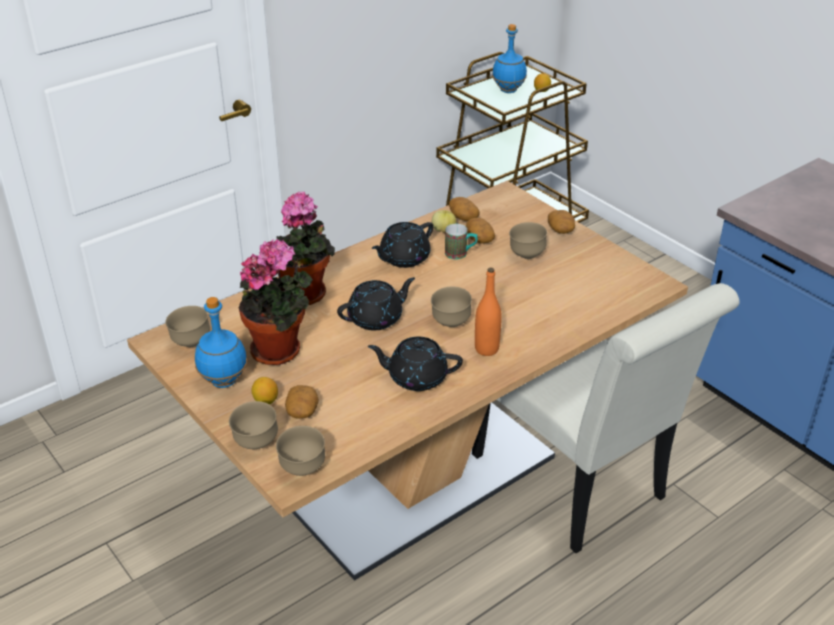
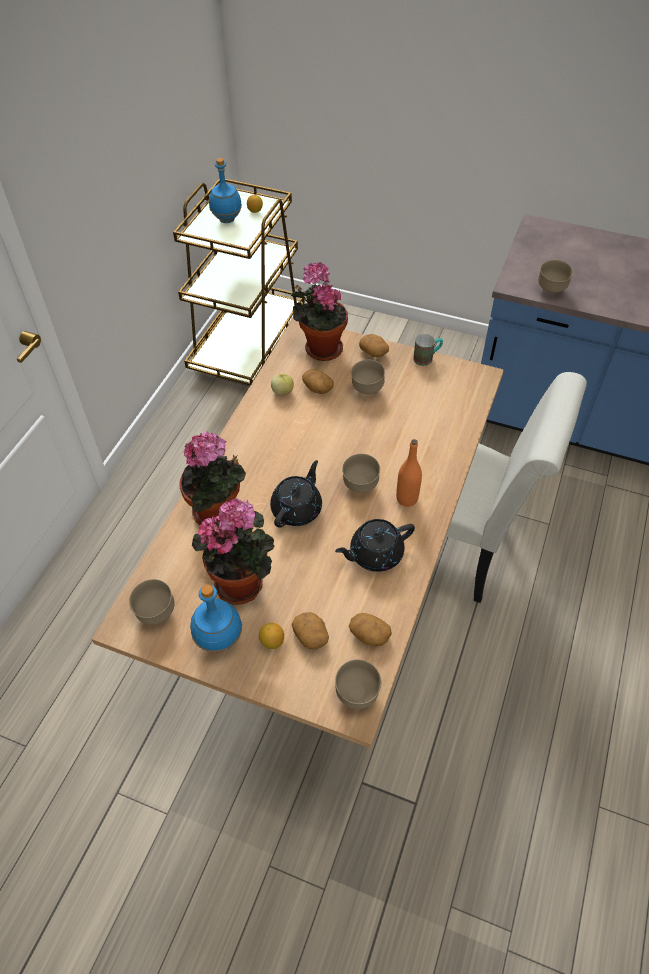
camera: 30 degrees left, 15 degrees up
(256, 443) = (298, 690): brown bowl -> brown bowl (551, 290)
(403, 258) = (271, 435): black teapot -> none
(460, 254) = (314, 410): mug -> mug (427, 358)
(463, 217) = (287, 370): potato -> potato (369, 635)
(510, 210) = (320, 348): none -> potted plant

